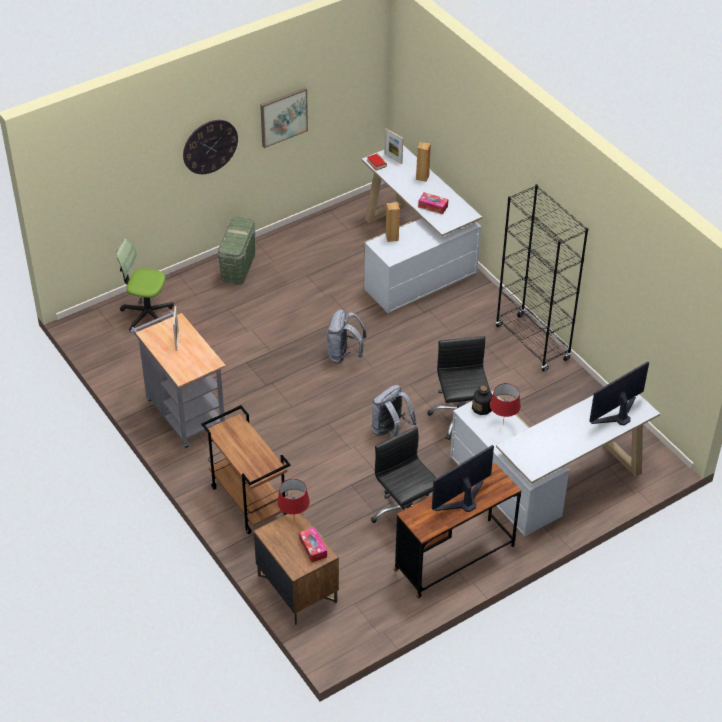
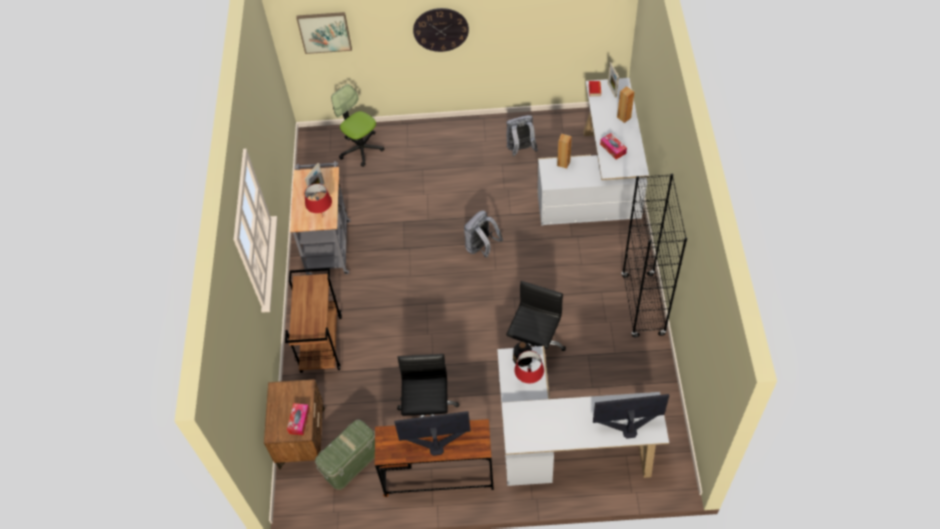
camera: 35 degrees right, 10 degrees up
(238, 266) = (455, 135): green storage box -> green storage box (351, 464)
(283, 116) = (517, 22): picture -> picture (324, 32)
(294, 520) = (304, 388): red table lamp -> red table lamp (323, 217)
(390, 431) = (469, 333): grey backpack -> grey backpack (520, 150)

